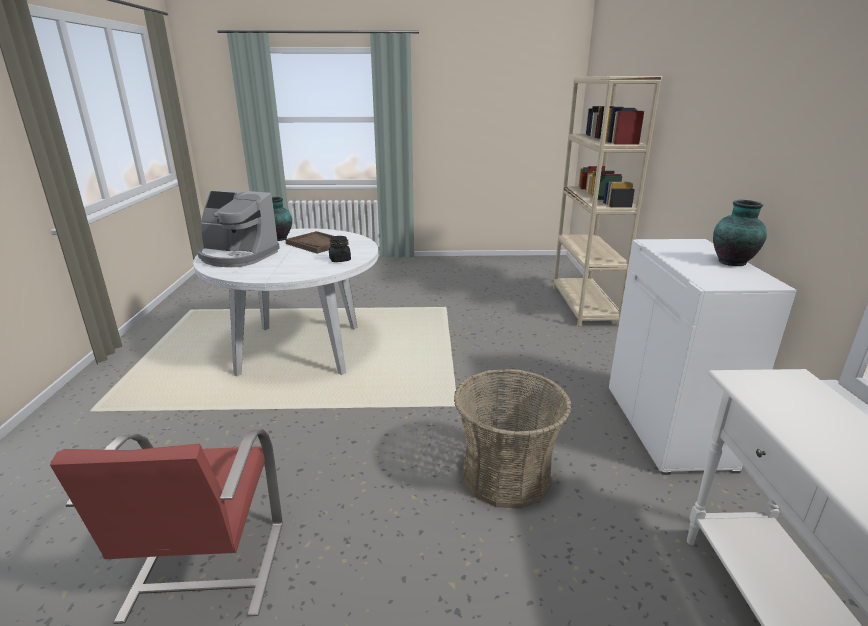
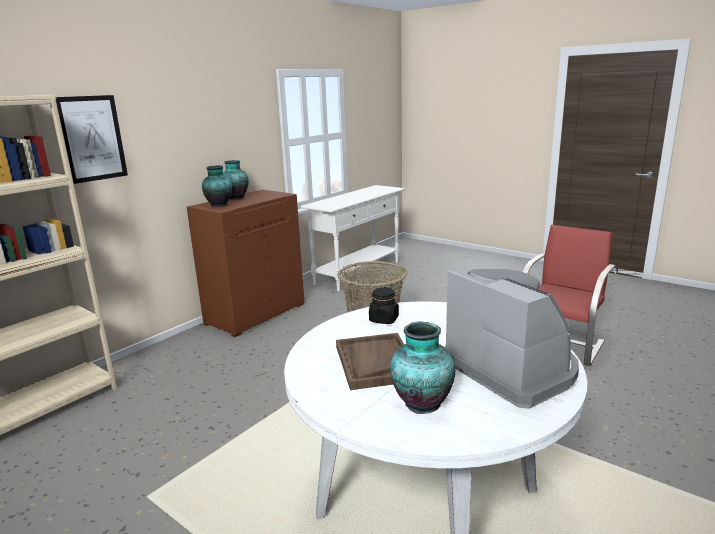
camera: 140 degrees left, 5 degrees down
(668, 427) = (255, 313): white cabinet -> brown cabinet
(682, 124) = (92, 138): none -> picture
(683, 247) = (219, 205): none -> vase

